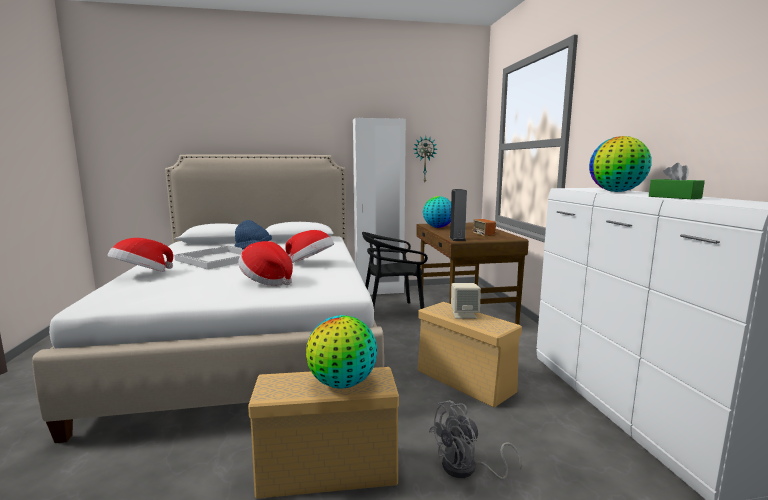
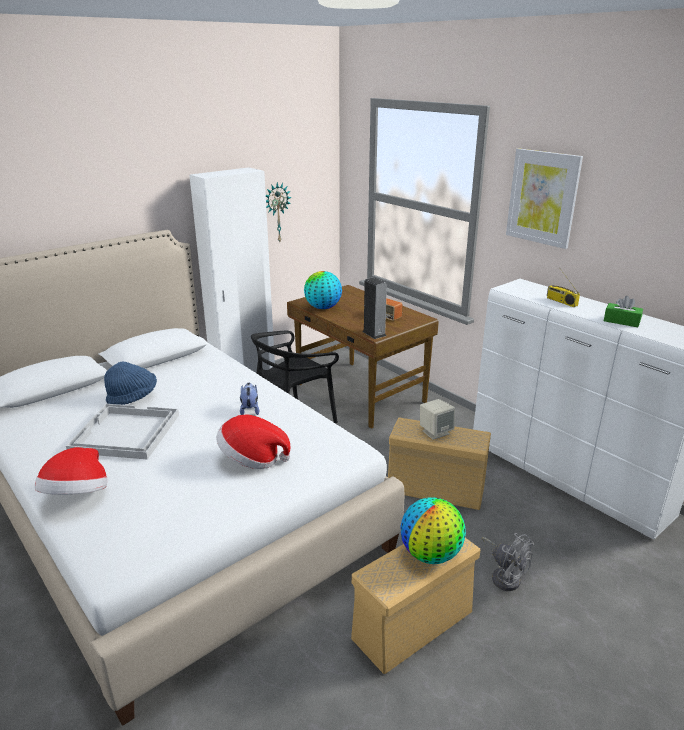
camera: 30 degrees left, 15 degrees up
(311, 263) = (250, 410): hat -> plush toy
(467, 469) = (504, 576): grey fan -> grey fan turned 75 degrees counterclockwise
(616, 192) = (561, 301): globe -> radio
(617, 100) = (543, 197): none -> picture

